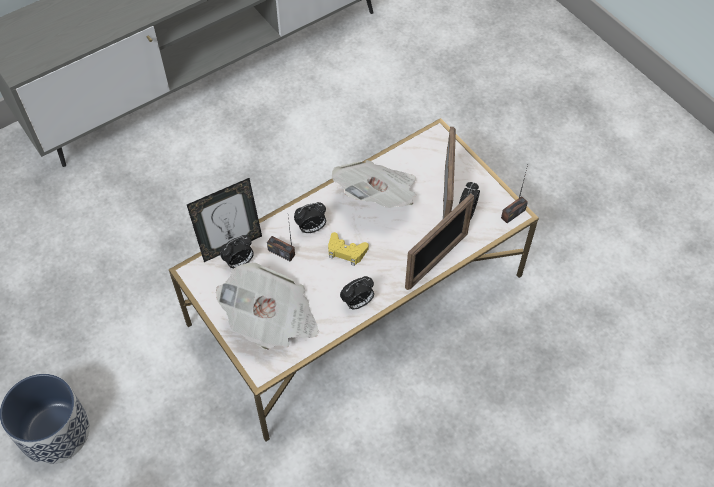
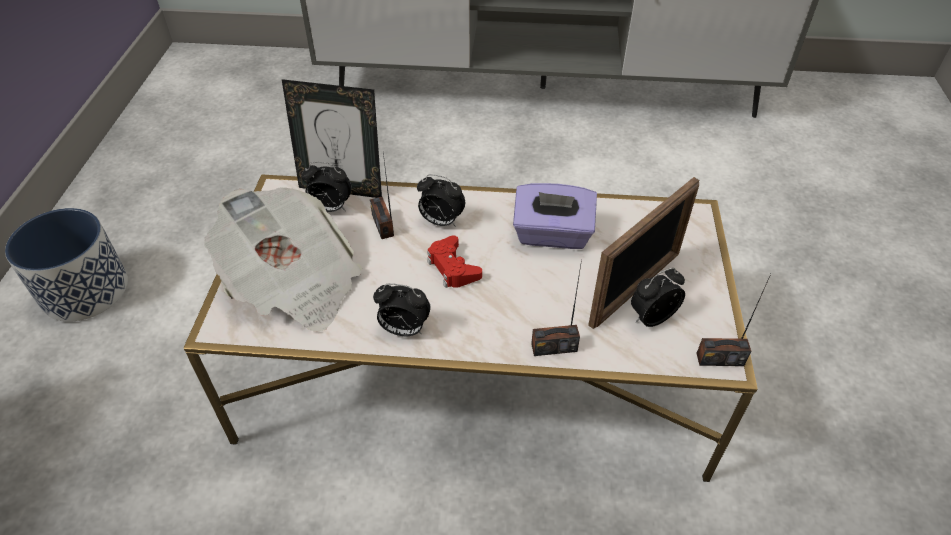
camera: 40 degrees right, 10 degrees down
(346, 251) = (453, 267): yellow game controller -> red game controller
(378, 197) = (552, 235): newspaper -> purple tissue box
(437, 260) = (554, 347): picture frame -> radio

